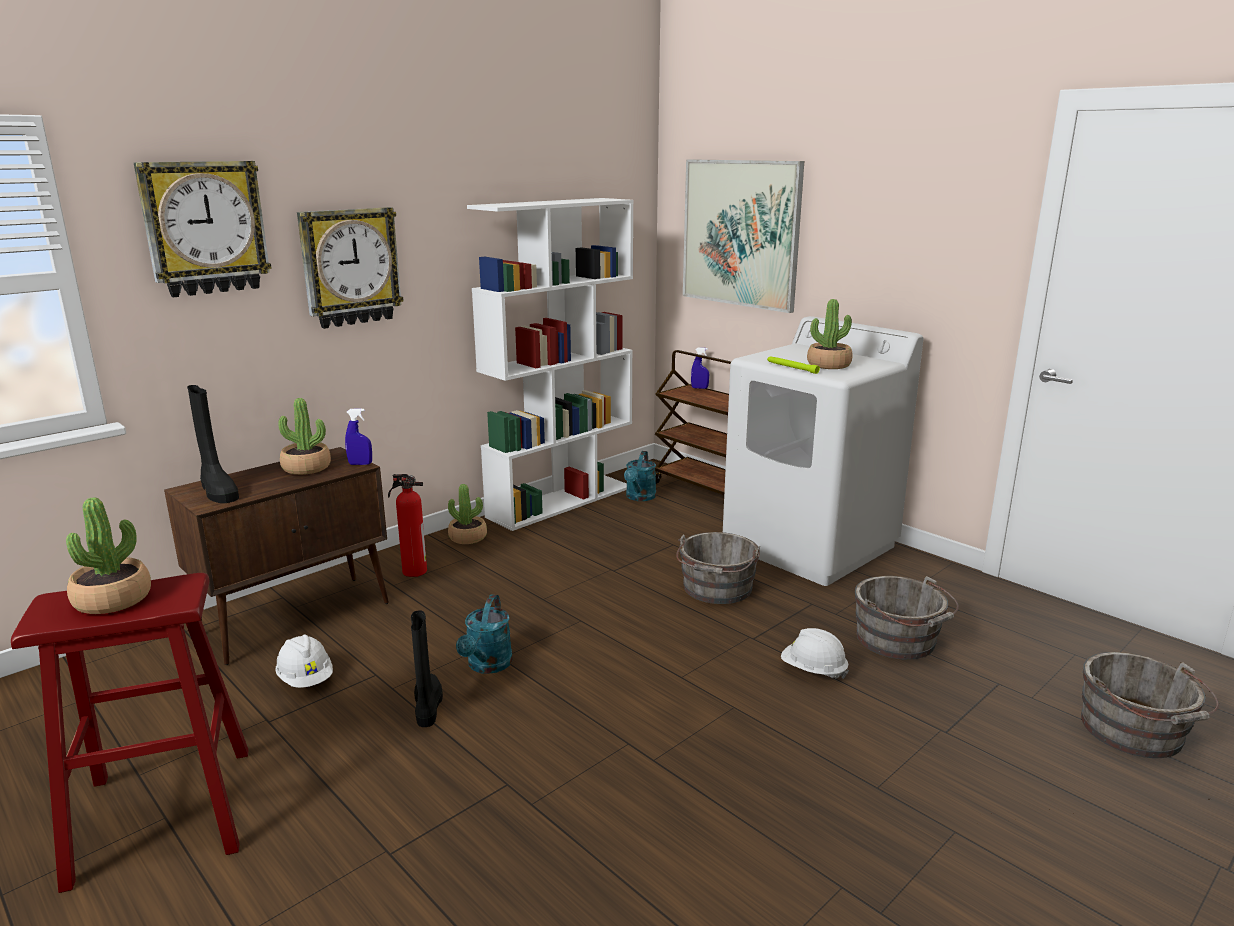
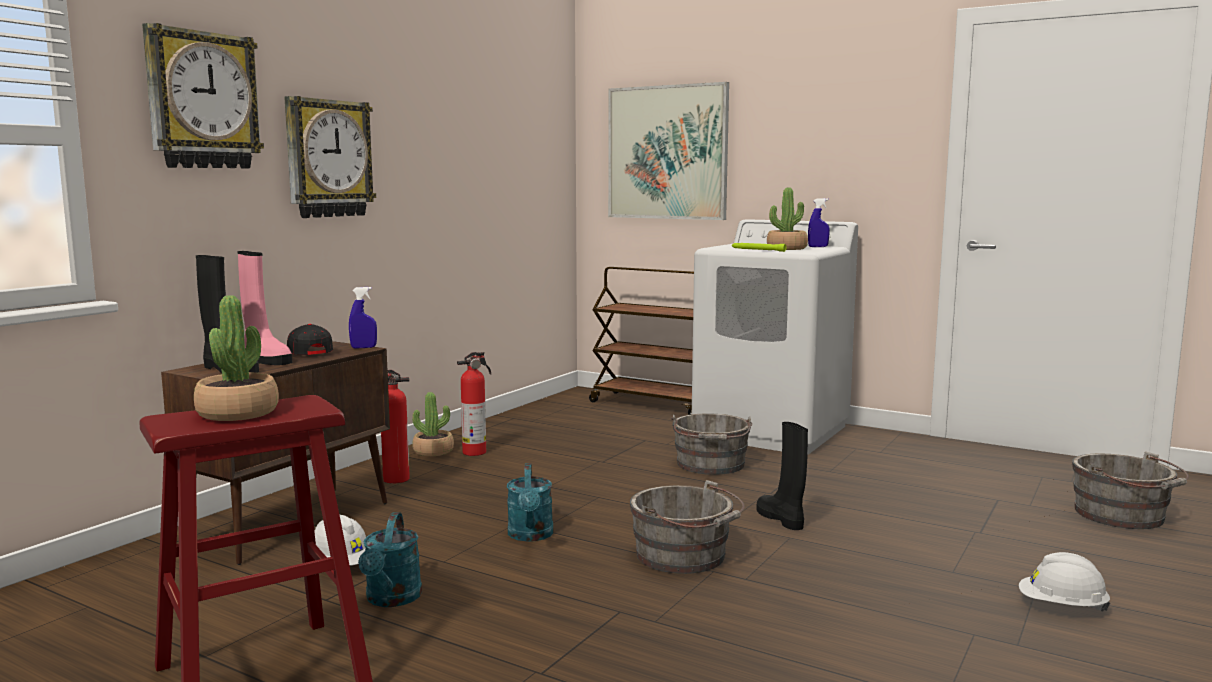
camera: 15 degrees left, 10 degrees down
(261, 477) = (265, 359): none -> pink boot
(306, 468) = (307, 352): potted plant -> black cap
(427, 706) = (492, 569): black boot -> black boot (781, 519)
(505, 543) = (476, 452): none -> fire extinguisher
(561, 501) = (510, 420): white bookcase -> none
(639, 497) = (586, 412): turquoise watering can -> turquoise watering can (391, 599)
(699, 388) = (631, 304): blue spray bottle -> blue spray bottle (818, 247)
(813, 670) = (840, 507): white hard hat -> white hard hat (1061, 607)
(899, 641) = (897, 482): grey bucket -> grey bucket (685, 557)

